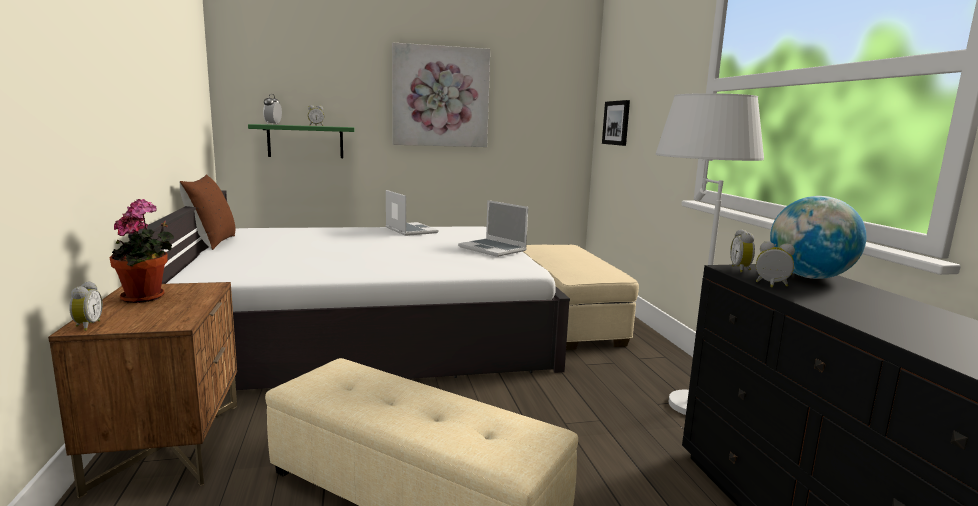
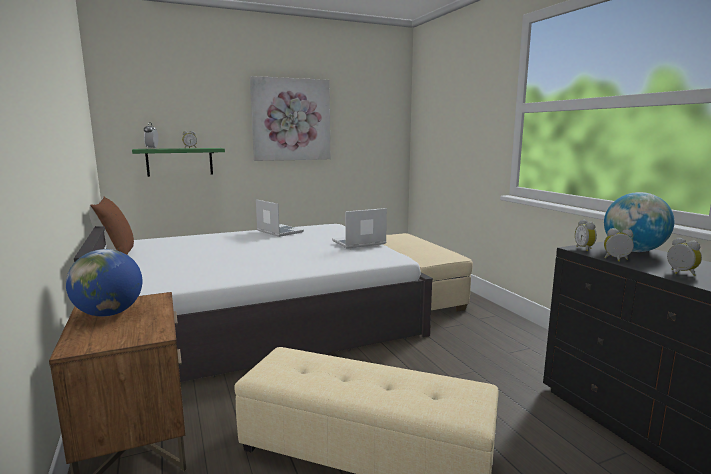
camera: 10 degrees left, 0 degrees up
(86, 326) = (77, 346): alarm clock -> alarm clock (680, 273)
(147, 297) = (109, 313): potted plant -> globe
(493, 249) = (358, 243): laptop -> laptop turned 120 degrees clockwise
(616, 123) = (432, 136): picture -> none
(679, 393) = (519, 343): white floor lamp -> none

